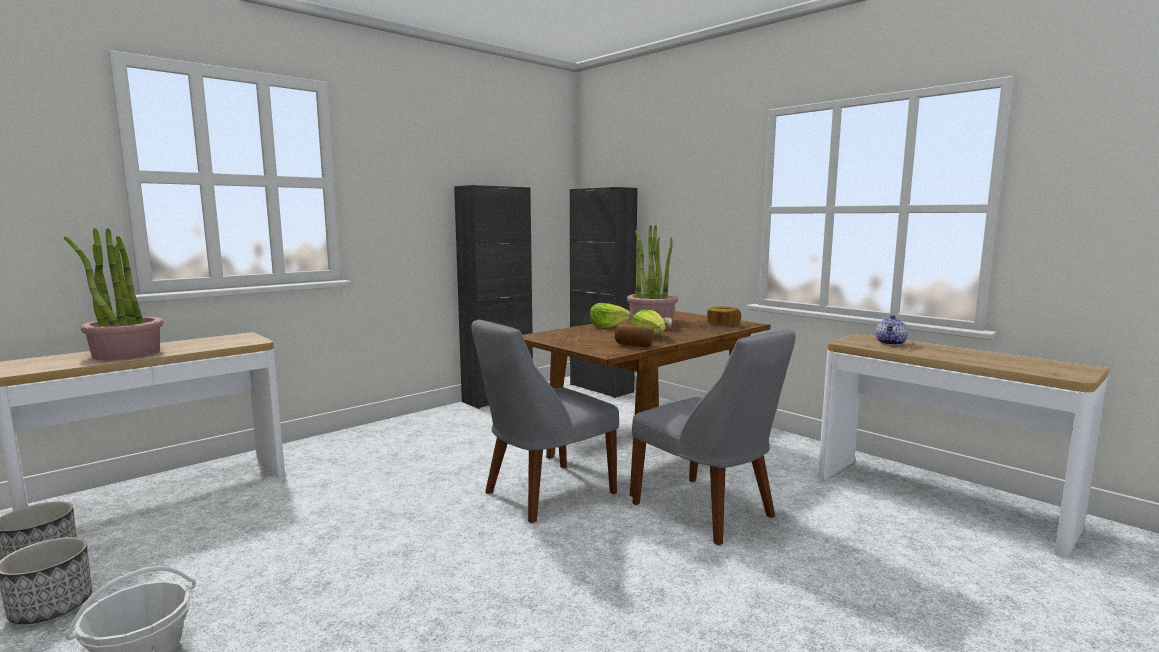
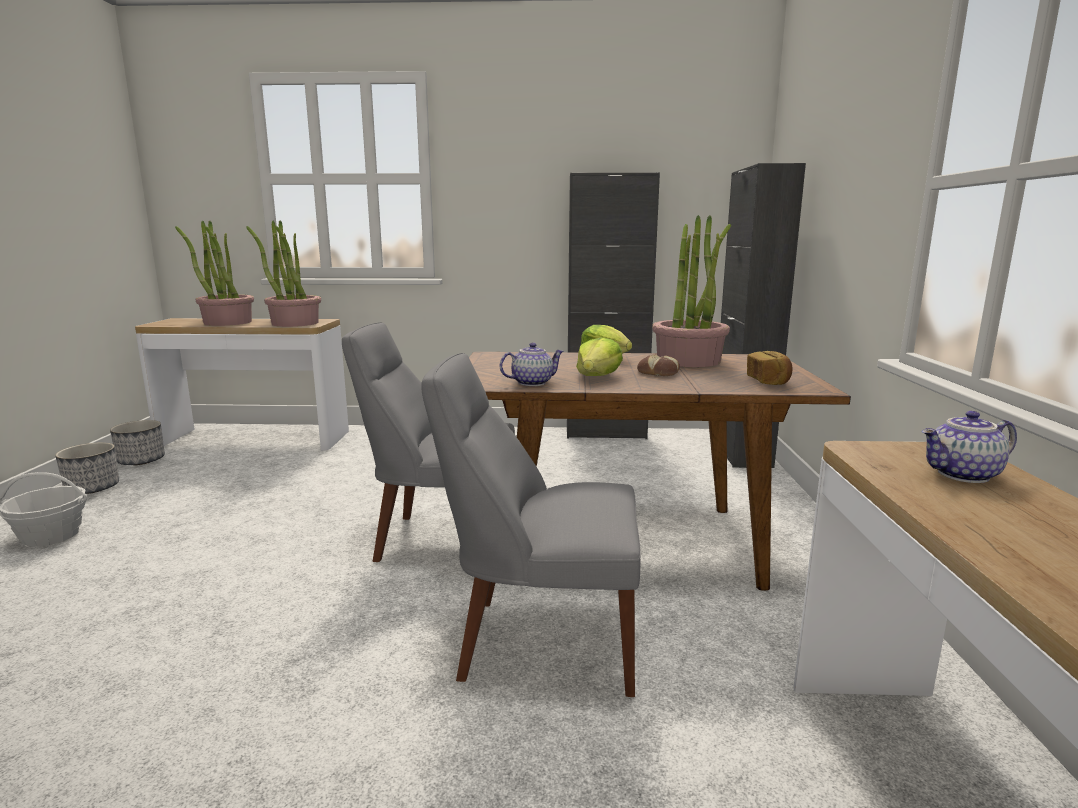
camera: 45 degrees right, 5 degrees up
(226, 342) = (294, 323): none -> potted plant
(634, 345) = (532, 383): bread -> teapot
(708, 512) = (540, 642): grey chair -> grey chair turned 90 degrees clockwise

